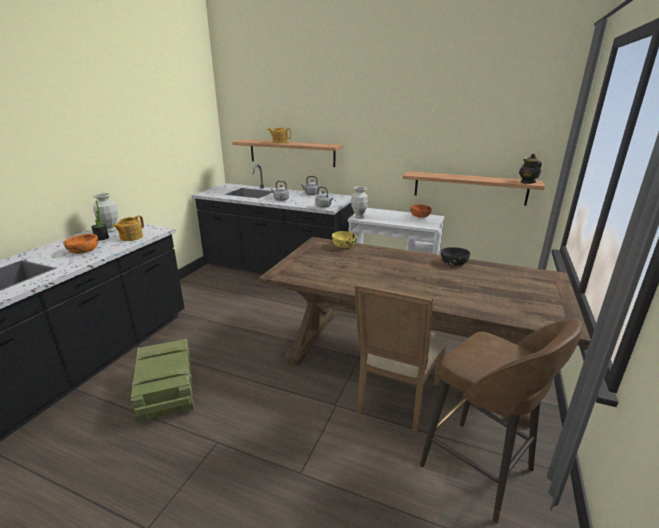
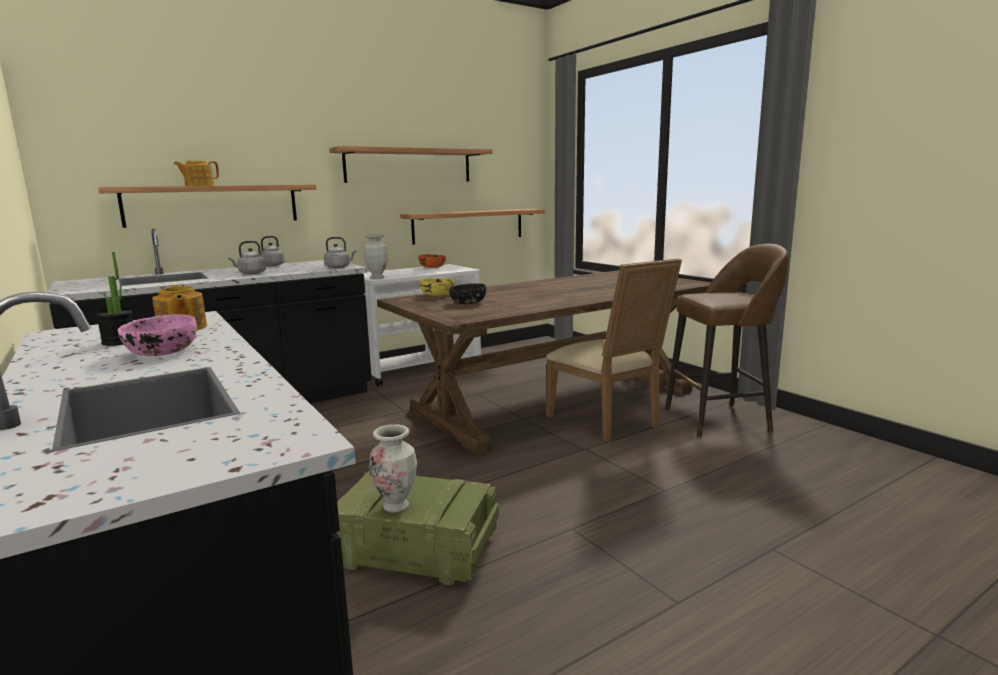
camera: 55 degrees left, 10 degrees down
(83, 251) = (161, 352): orange bowl -> pink bowl
(110, 230) = (86, 337): vase -> vase (396, 506)
(421, 134) = (409, 166): none -> shelf
(453, 263) = (554, 281): black bowl -> black bowl (467, 303)
(527, 182) = (526, 209): teapot -> none

